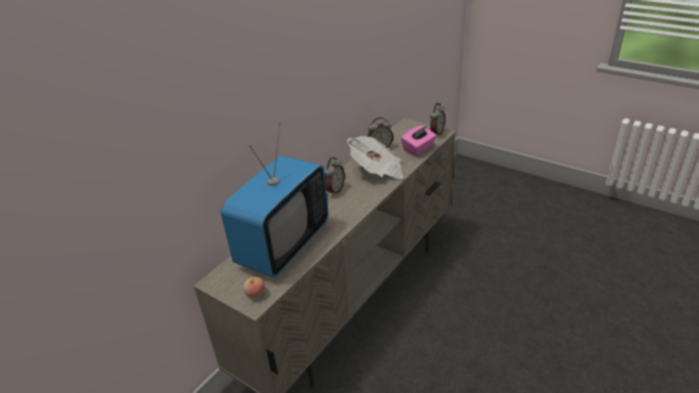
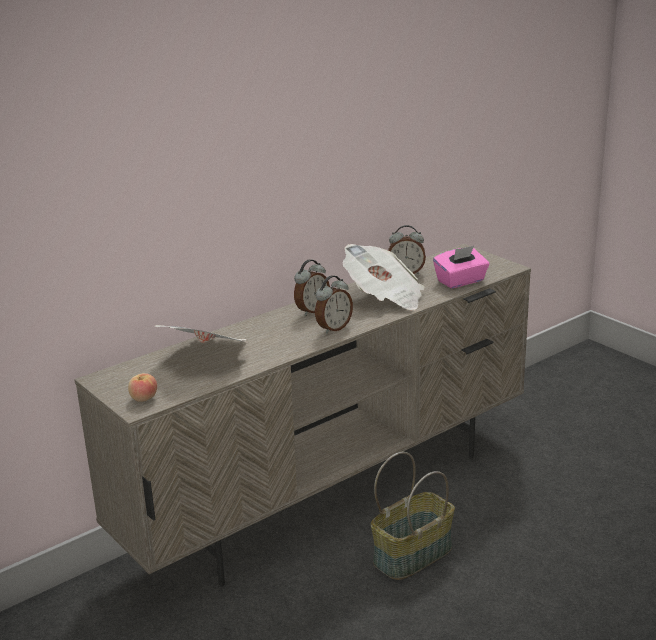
camera: 15 degrees right, 10 degrees down
(283, 245) = (208, 356): television -> newspaper
(422, 332) = (412, 554): none -> basket
(436, 133) = (500, 266): alarm clock -> alarm clock (333, 328)

